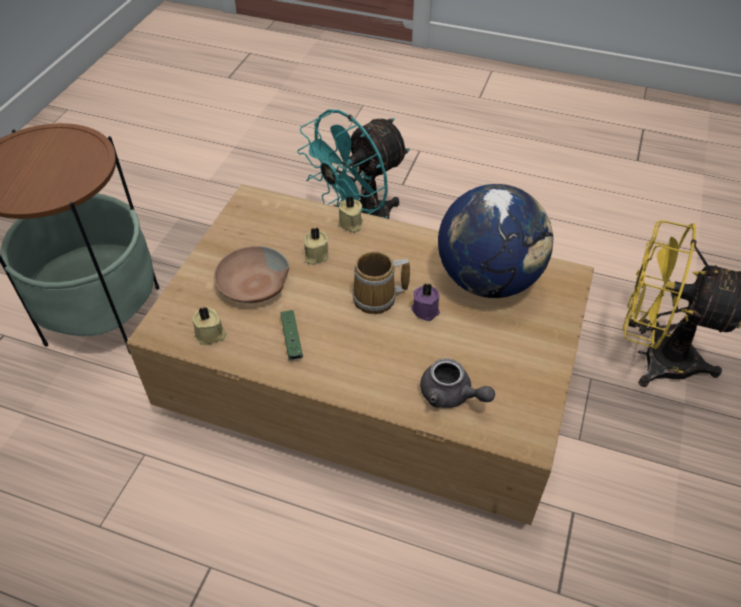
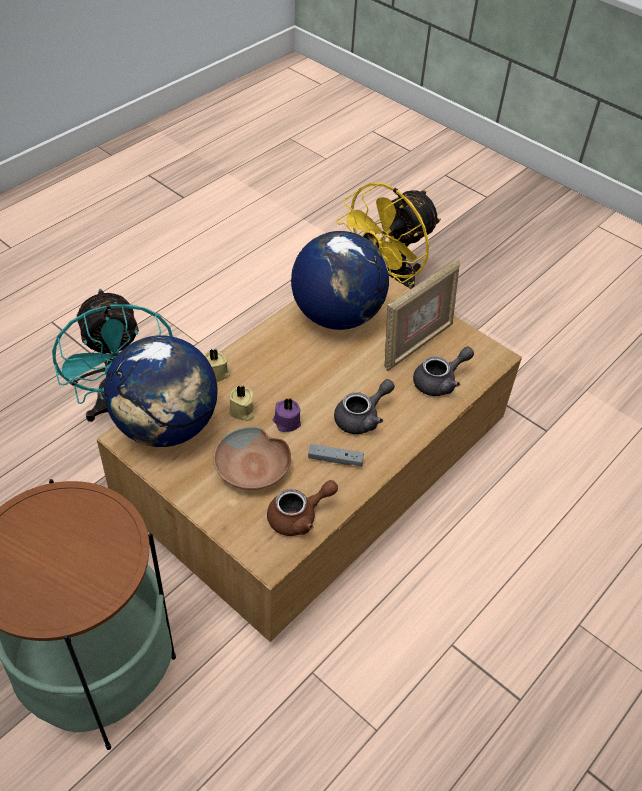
camera: 70 degrees left, 0 degrees up
(211, 335) = (299, 517): beige candle -> brown teapot
(272, 216) = (166, 427): none -> globe
(292, 339) = (335, 459): green game controller -> grey game controller
(358, 343) = (362, 417): none -> grey teapot
(378, 298) = (319, 388): mug -> none
(425, 309) = (347, 363): purple candle -> purple candle (286, 422)
(495, 358) = (416, 344): none -> picture frame

